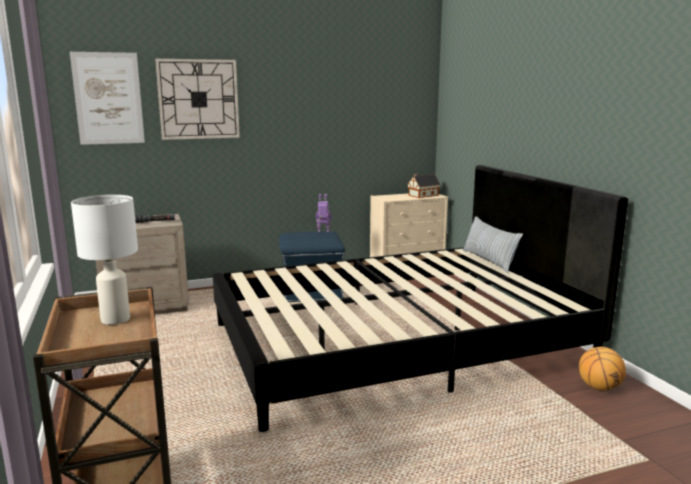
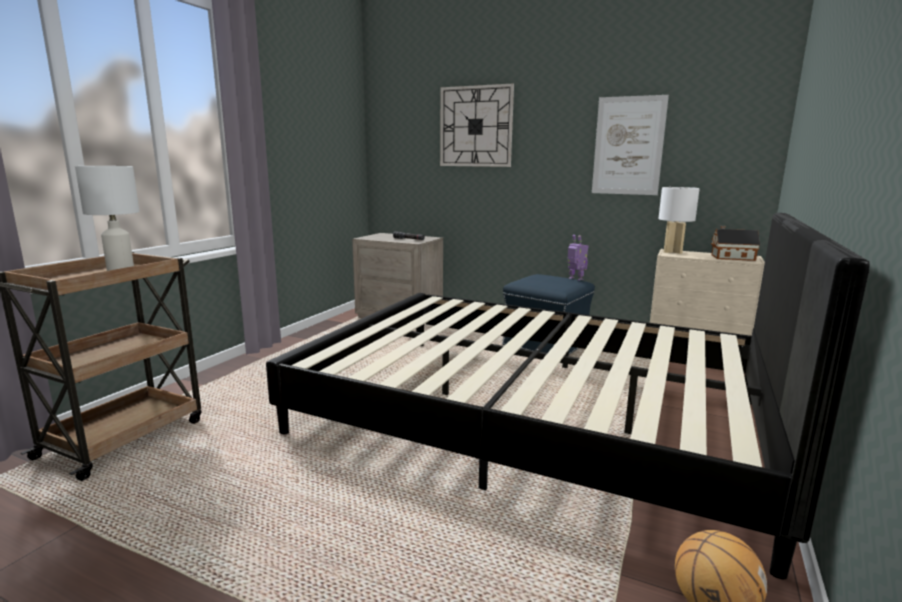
camera: 45 degrees right, 0 degrees up
(108, 98) = (403, 127): picture -> picture (628, 146)
(384, 197) = (672, 251): none -> white table lamp
(489, 260) = (740, 356): pillow -> none

